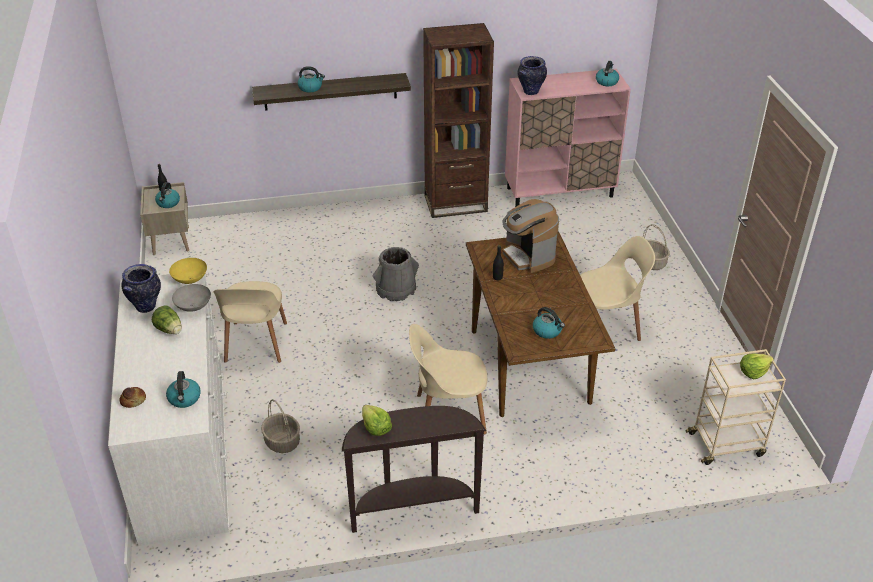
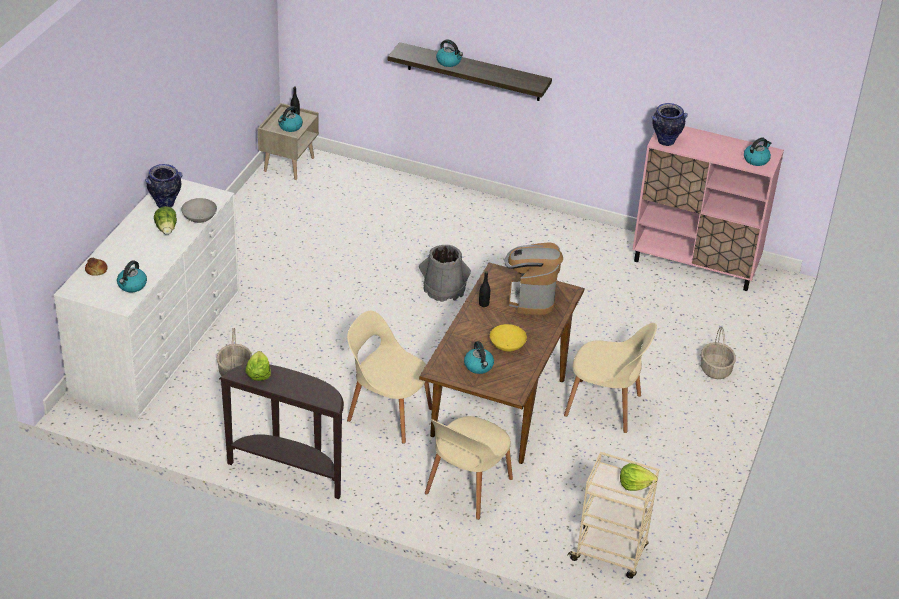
camera: 30 degrees right, 0 degrees up
(190, 279) = (217, 196): yellow bowl -> yellow bowl (507, 346)
(256, 344) = (282, 284): beige chair -> beige chair (467, 488)
(455, 204) = (577, 233): brown bookcase -> none

